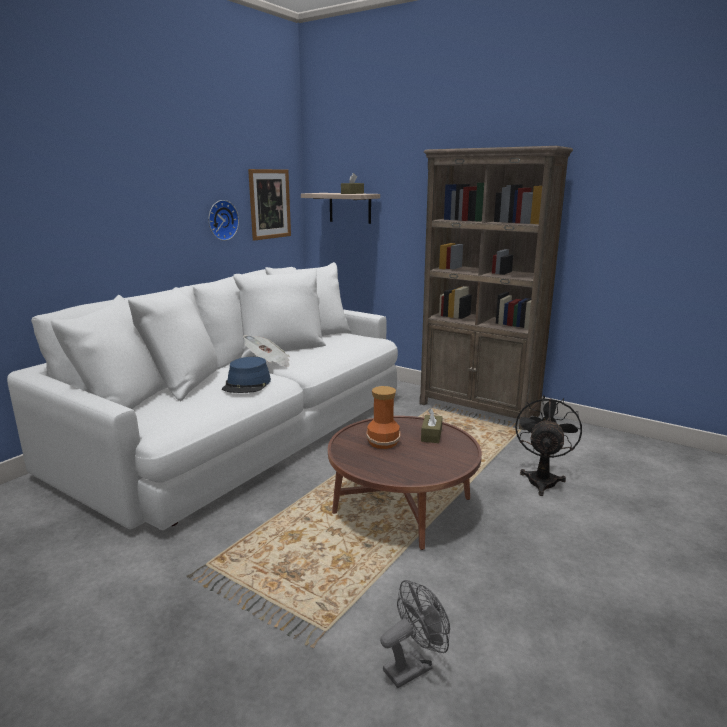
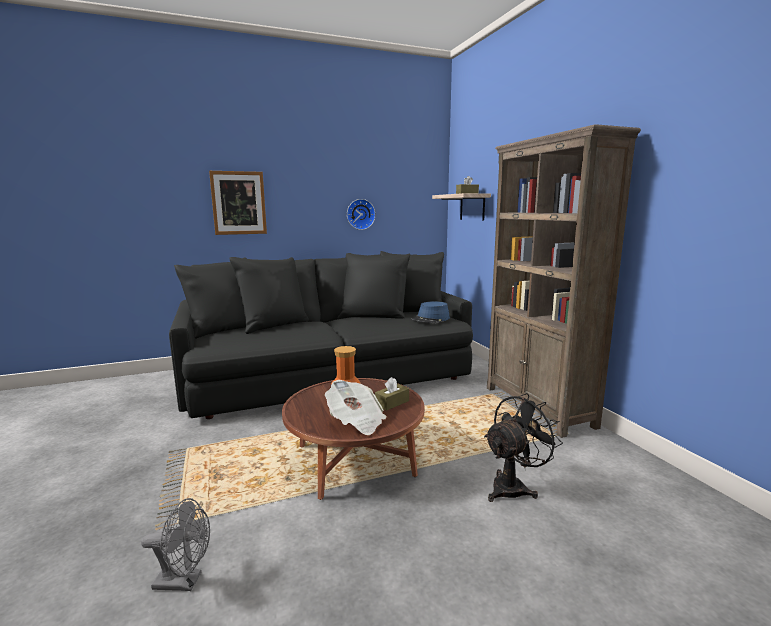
camera: 35 degrees right, 5 degrees down
(242, 431) = (328, 374): white sofa -> black sofa
(247, 384) = (300, 332): blue hat -> blue hat (431, 319)
(268, 363) = (341, 322): newspaper -> newspaper (356, 421)
(269, 204) = (409, 204): picture -> picture (238, 203)

